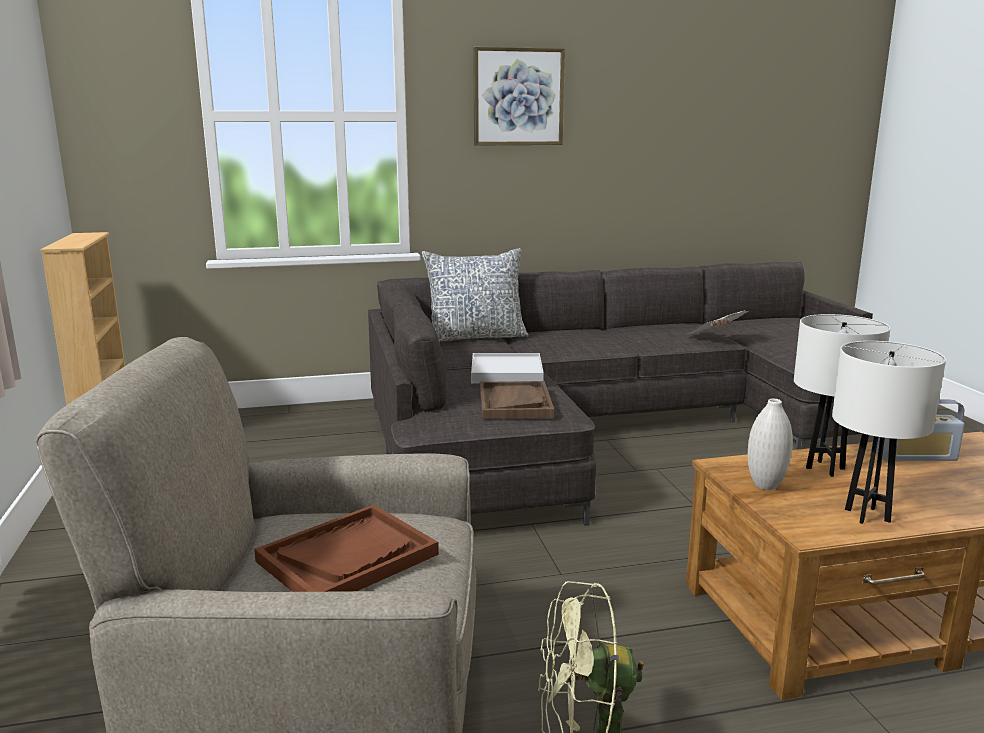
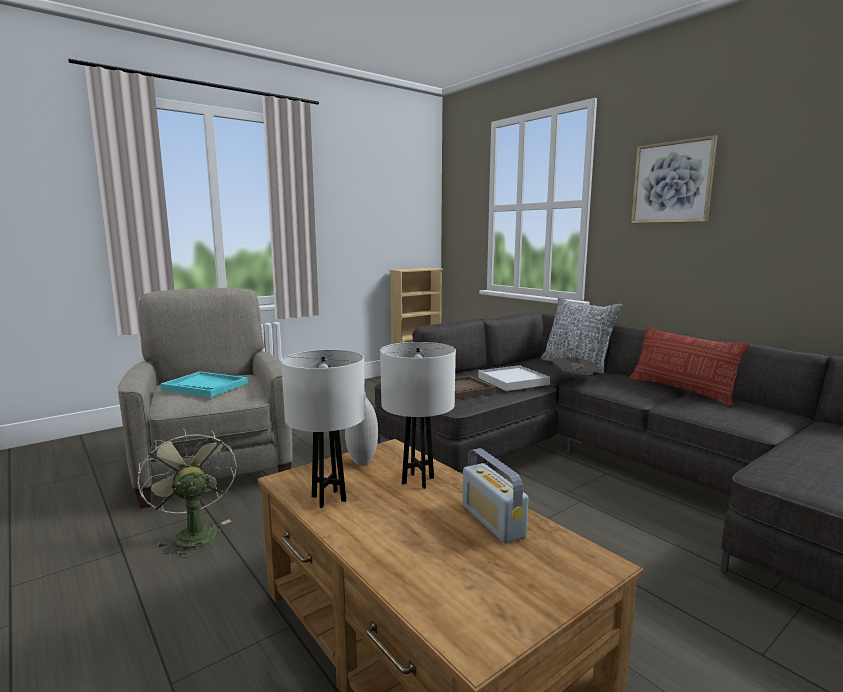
camera: 65 degrees right, 5 degrees down
(348, 557) = (205, 386): brown tray -> turquoise tray
(608, 330) = (681, 390): none -> pillow
(714, 338) = (752, 424): newspaper -> newspaper (576, 379)

